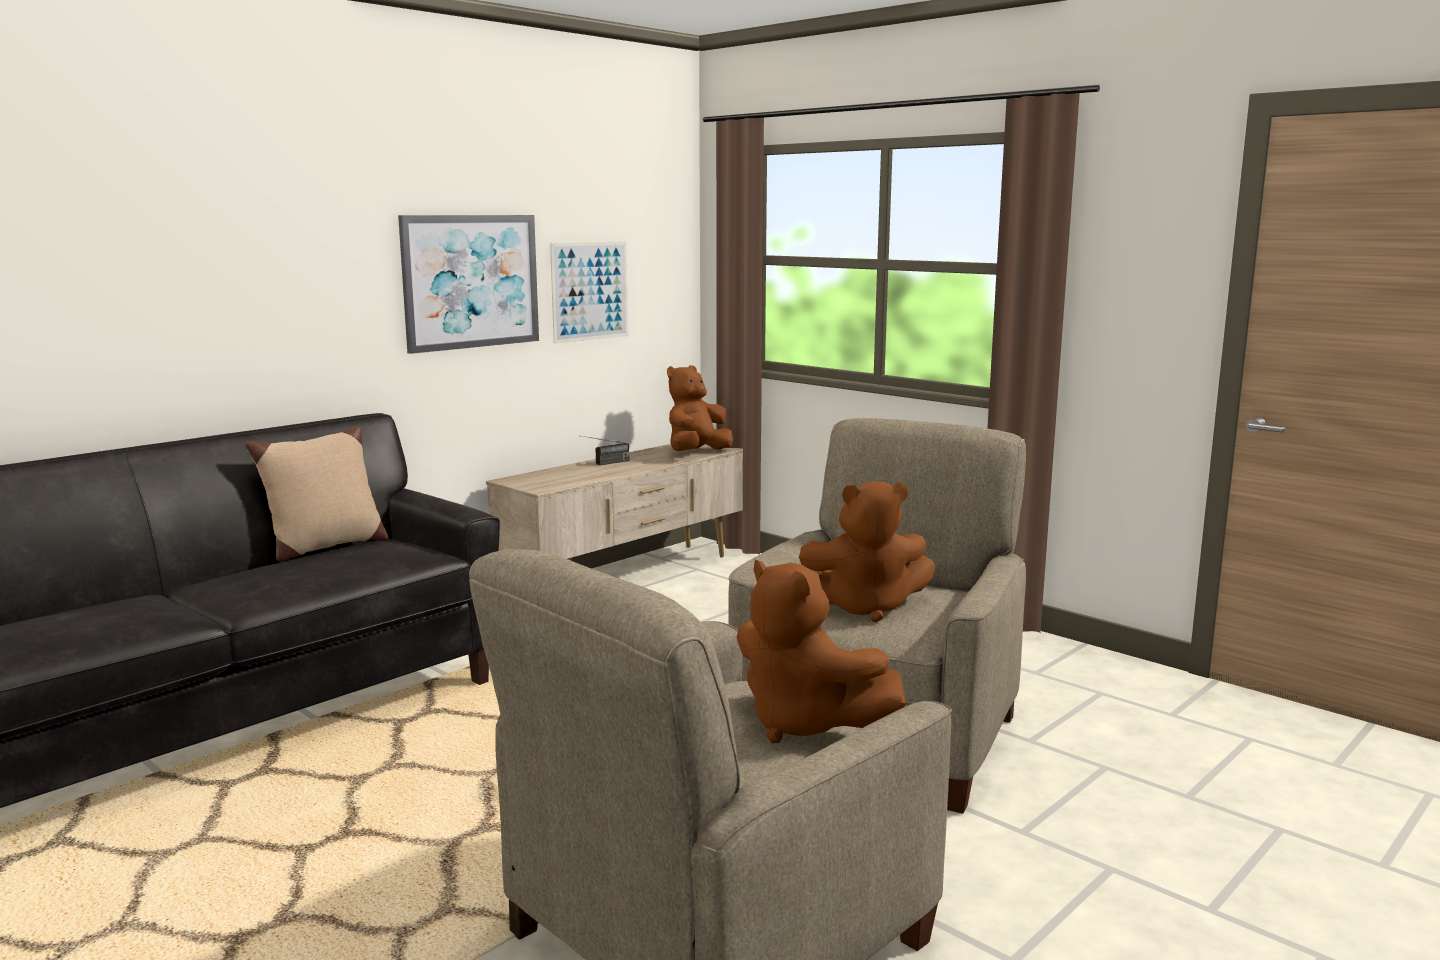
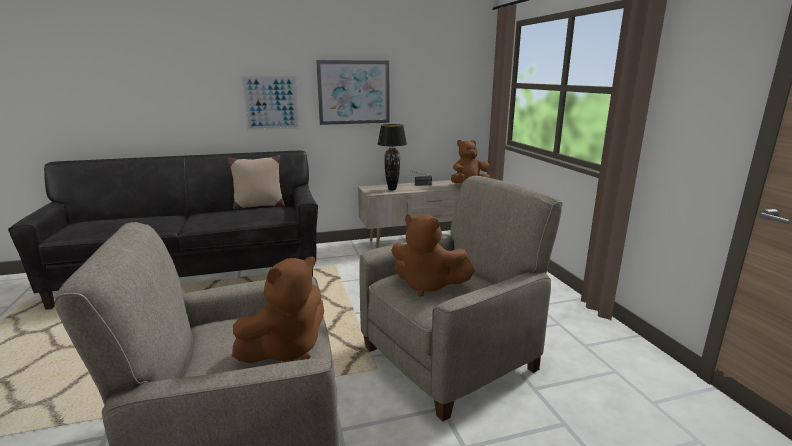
camera: 30 degrees right, 5 degrees up
(568, 477) = (392, 189): none -> black table lamp
(590, 291) = (421, 99): picture -> picture (271, 103)
(805, 724) = (286, 349): brown plush toy -> brown plush toy turned 120 degrees counterclockwise

